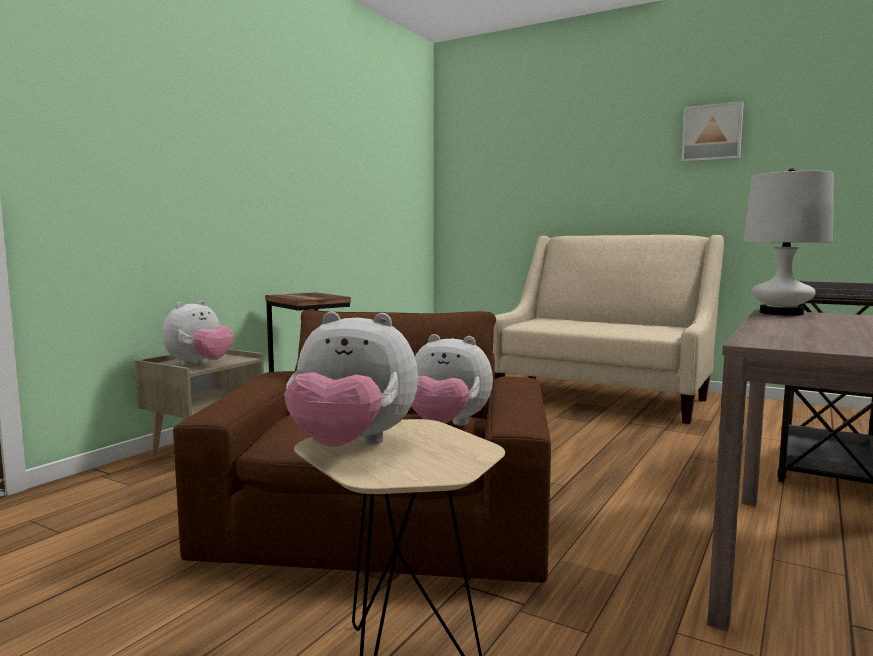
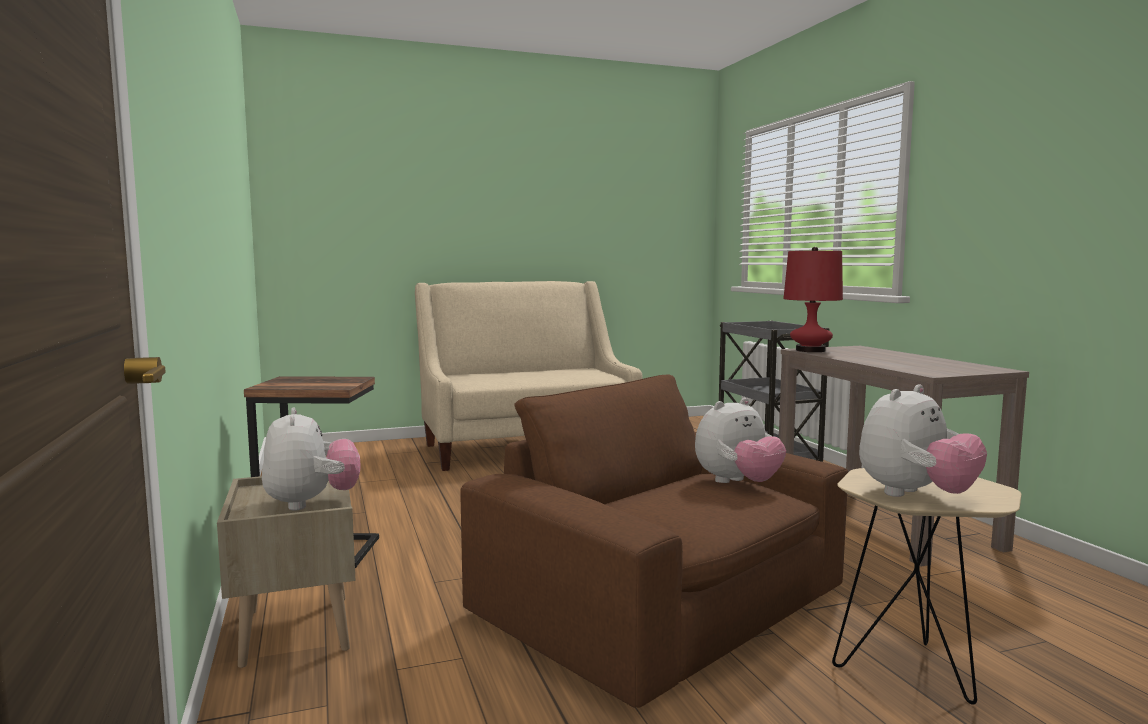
camera: 50 degrees left, 0 degrees up
(712, 133) = (576, 187): picture -> none
(781, 313) = (810, 350): white table lamp -> red table lamp

